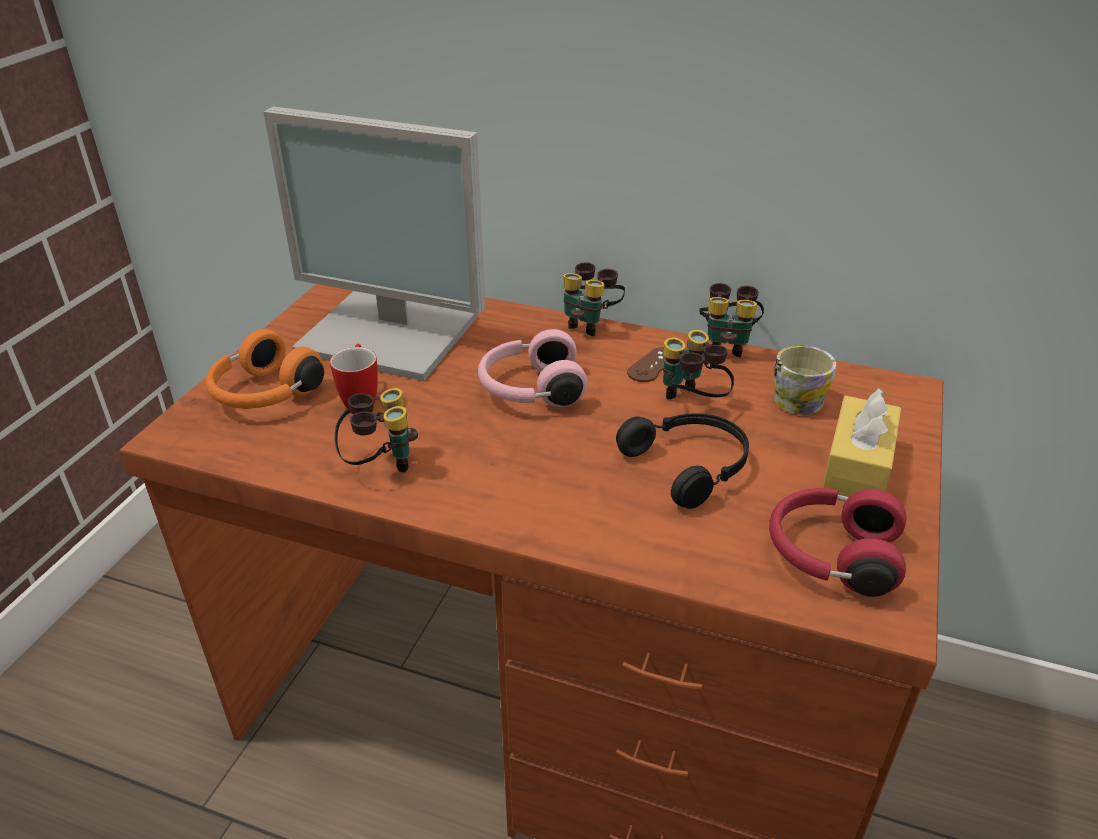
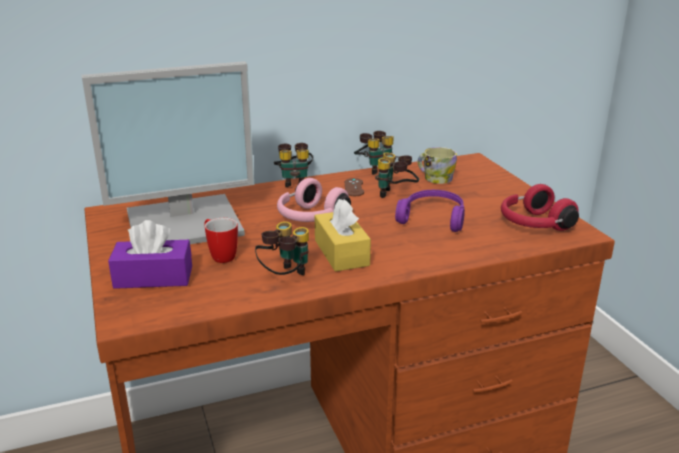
camera: 40 degrees left, 10 degrees down
(264, 394) = (153, 277): orange headphones -> purple tissue box
(690, 466) = (433, 217): black headphones -> purple headphones
(857, 466) = (496, 192): yellow tissue box -> yellow tissue box (341, 252)

